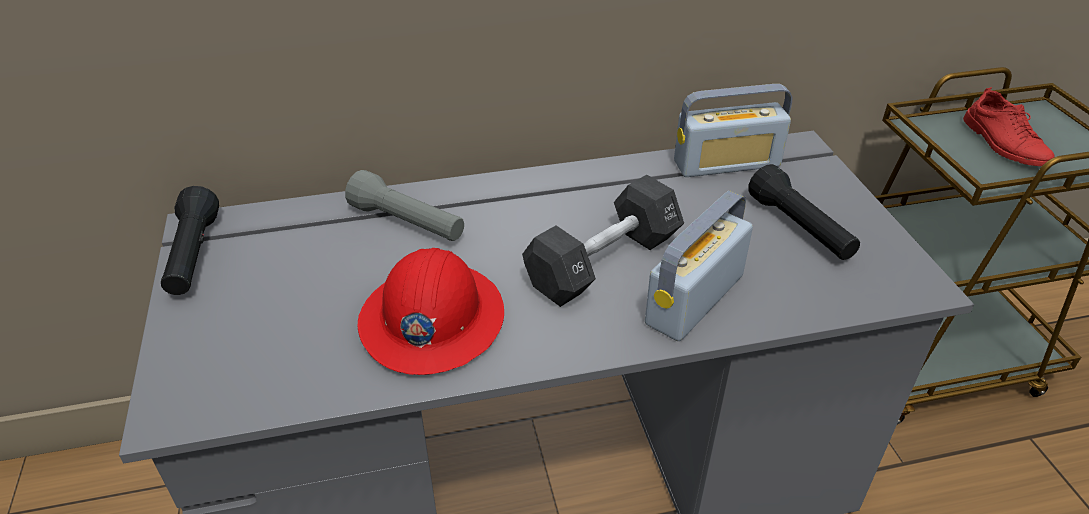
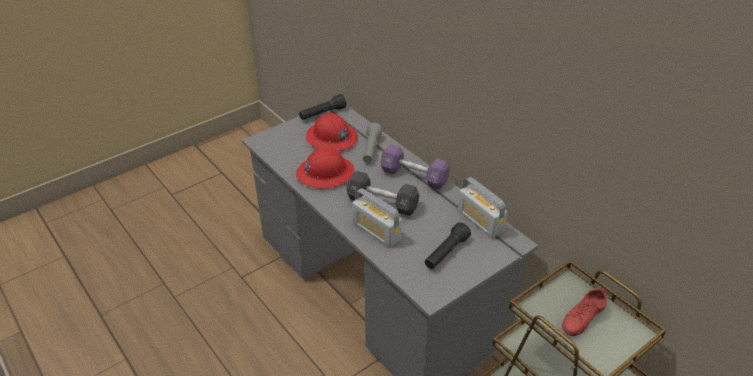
camera: 65 degrees right, 0 degrees up
(305, 270) = (331, 138): none -> red hard hat
(545, 195) = (414, 176): none -> purple dumbbell
(694, 300) = (376, 231): radio -> radio turned 150 degrees counterclockwise

